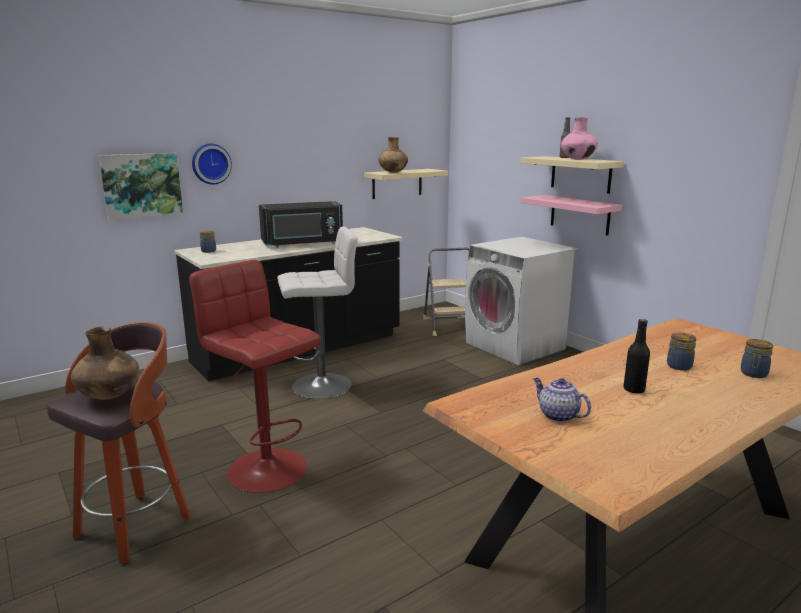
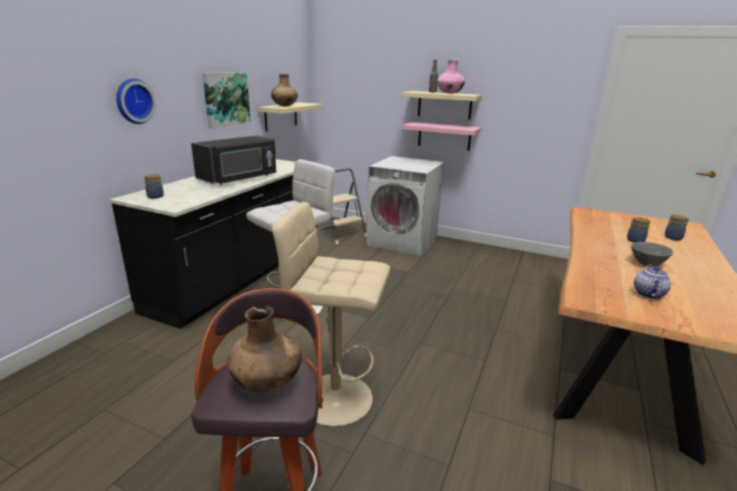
camera: 30 degrees left, 5 degrees up
(142, 185) = (64, 128): picture -> picture (226, 99)
(267, 469) = (335, 398): red stool -> beige stool
(557, 415) = (648, 293): teapot -> teapot turned 90 degrees clockwise
(634, 390) = (646, 263): black bottle -> grey bowl

